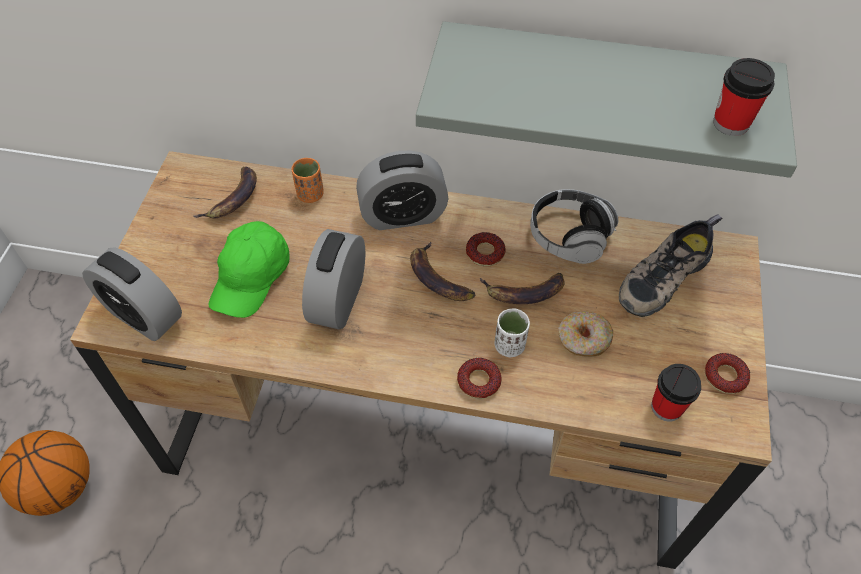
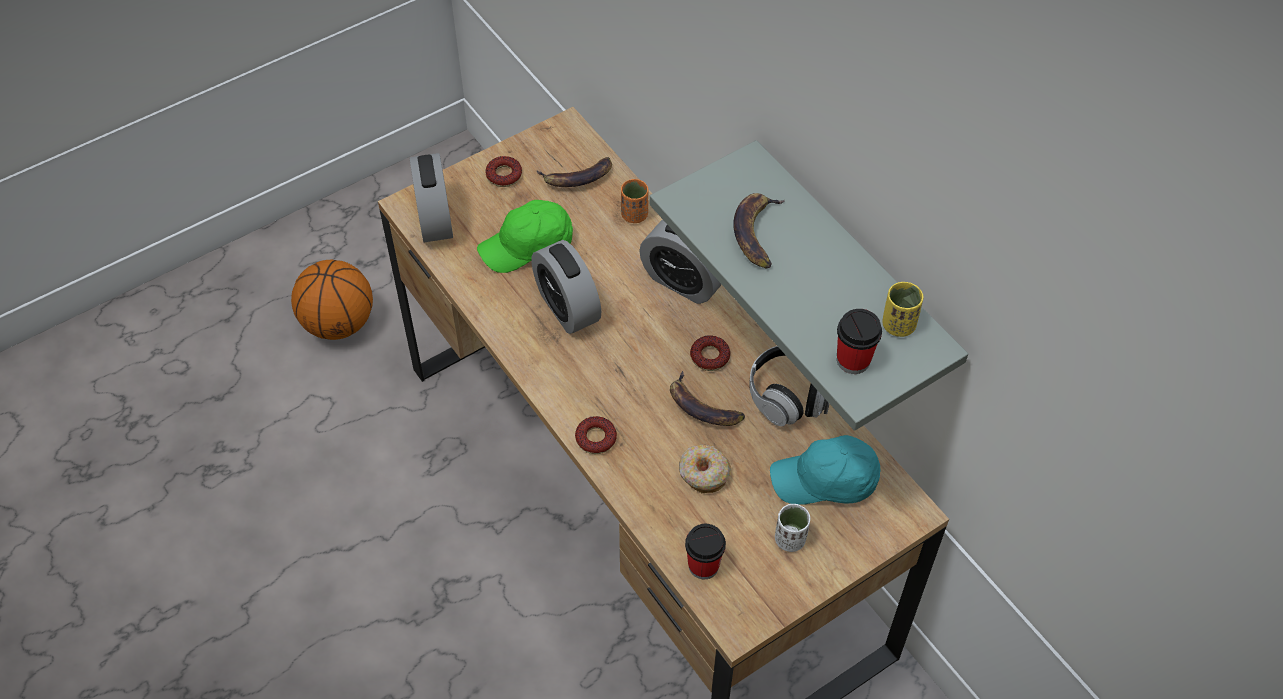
camera: 45 degrees right, 0 degrees up
(338, 300) = (567, 307): alarm clock -> alarm clock turned 90 degrees counterclockwise
(438, 278) = (653, 347): banana -> banana (756, 233)
(509, 345) = (645, 433): white cup -> white cup (790, 539)
(662, 275) = (825, 481): shoe -> turquoise cap
(720, 77) = (898, 325): none -> yellow cup
(725, 376) = (774, 585): donut -> donut (504, 175)

